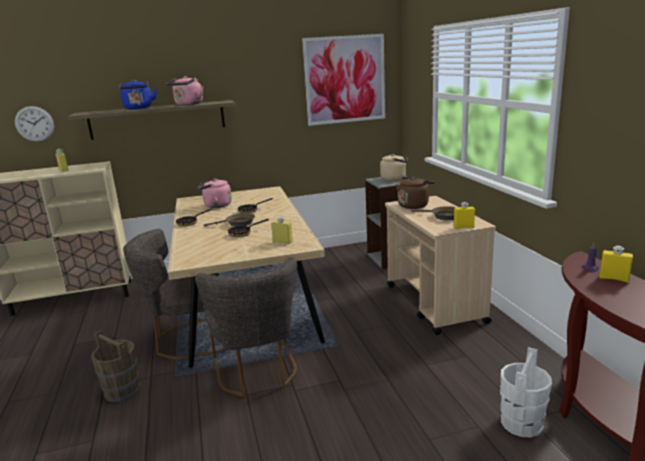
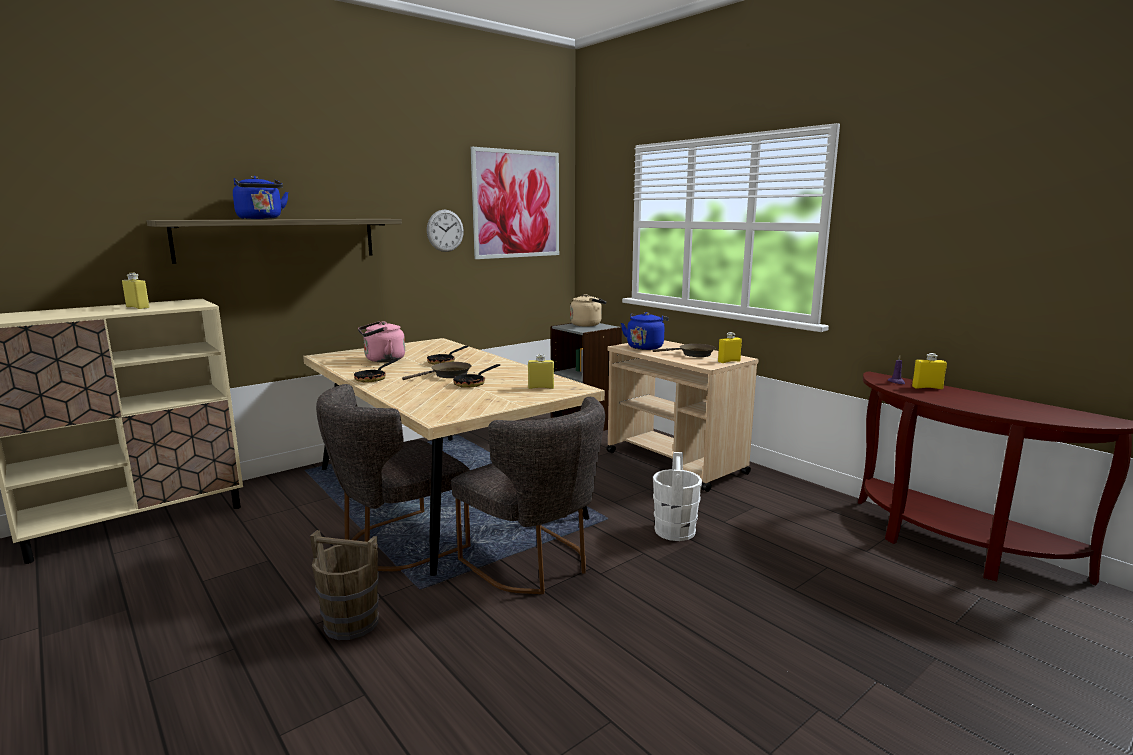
camera: 25 degrees left, 5 degrees down
(34, 124) = (73, 233): wall clock -> wall clock (445, 230)
(188, 104) = (332, 218): pink kettle -> none
(414, 205) = (645, 347): brown kettle -> blue kettle
(521, 423) = (863, 555): white bucket -> white bucket (675, 530)

